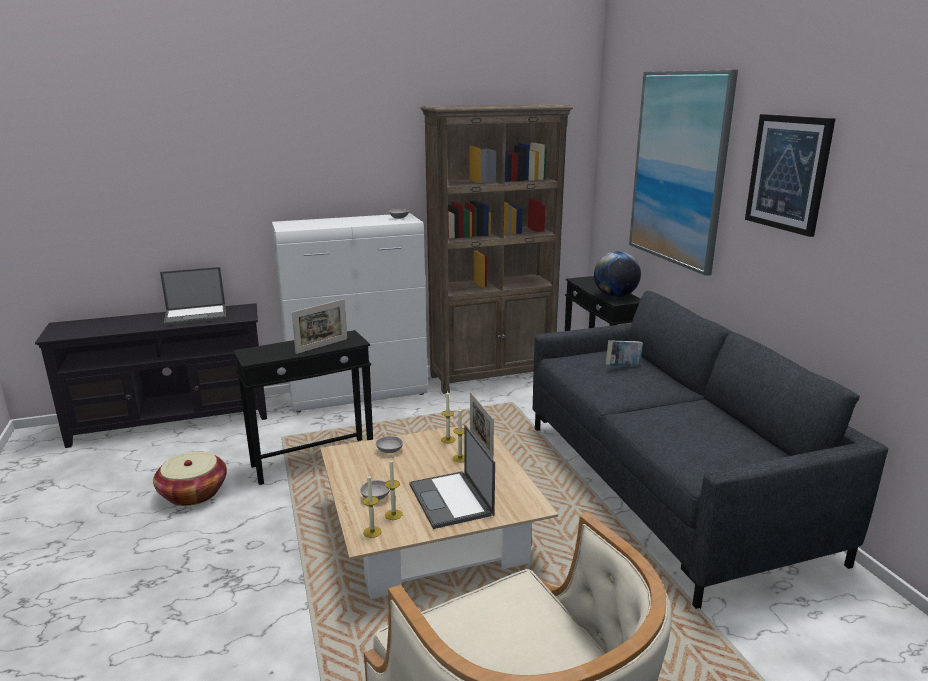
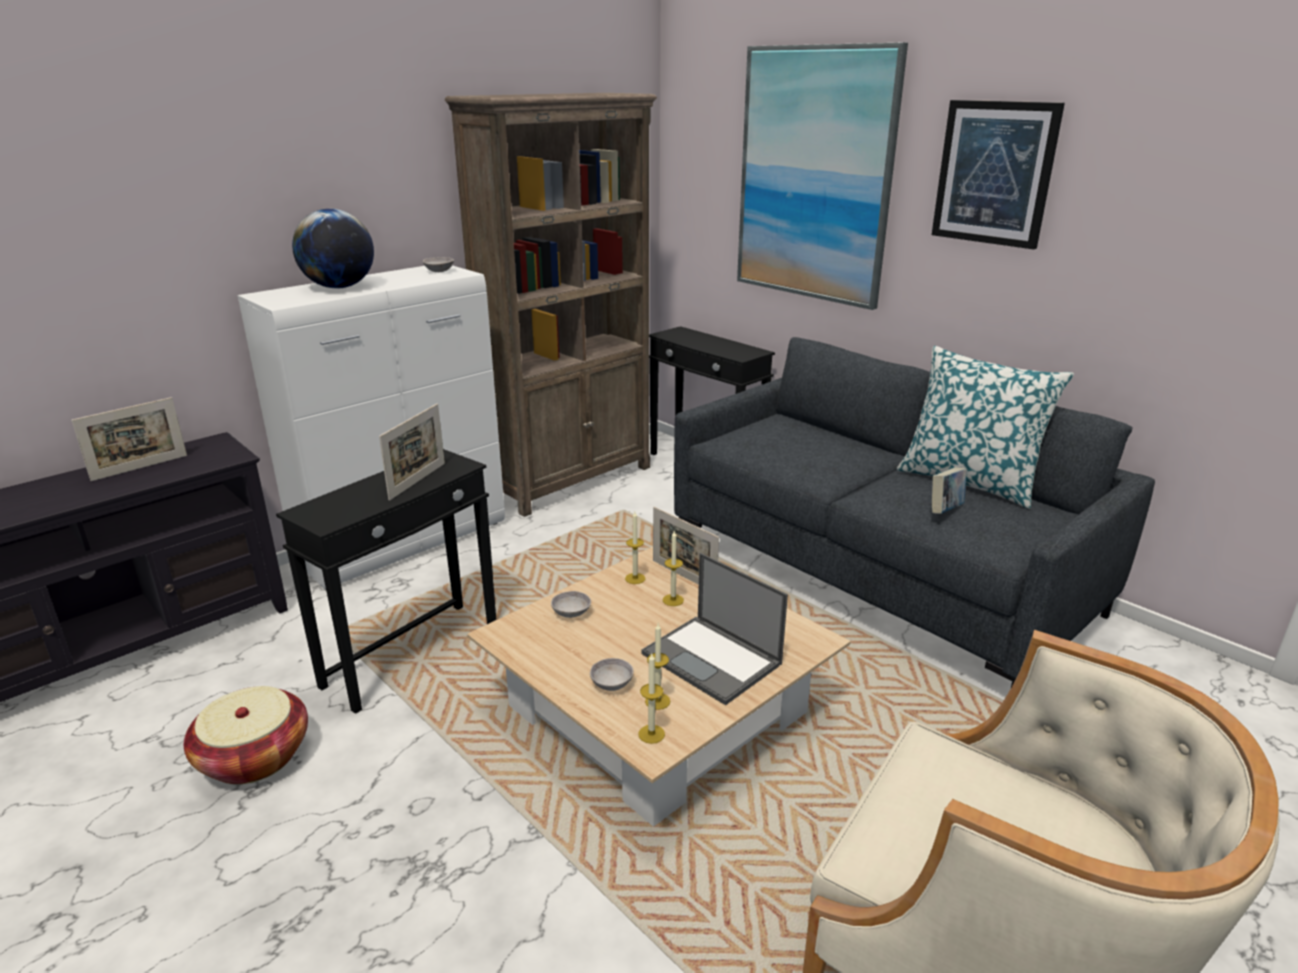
camera: 25 degrees left, 5 degrees up
(197, 315) = (140, 468): laptop -> picture frame
(615, 296) = (731, 350): globe -> globe (339, 287)
(623, 367) = (801, 439): book -> book (945, 511)
(728, 420) = (969, 481): none -> pillow

